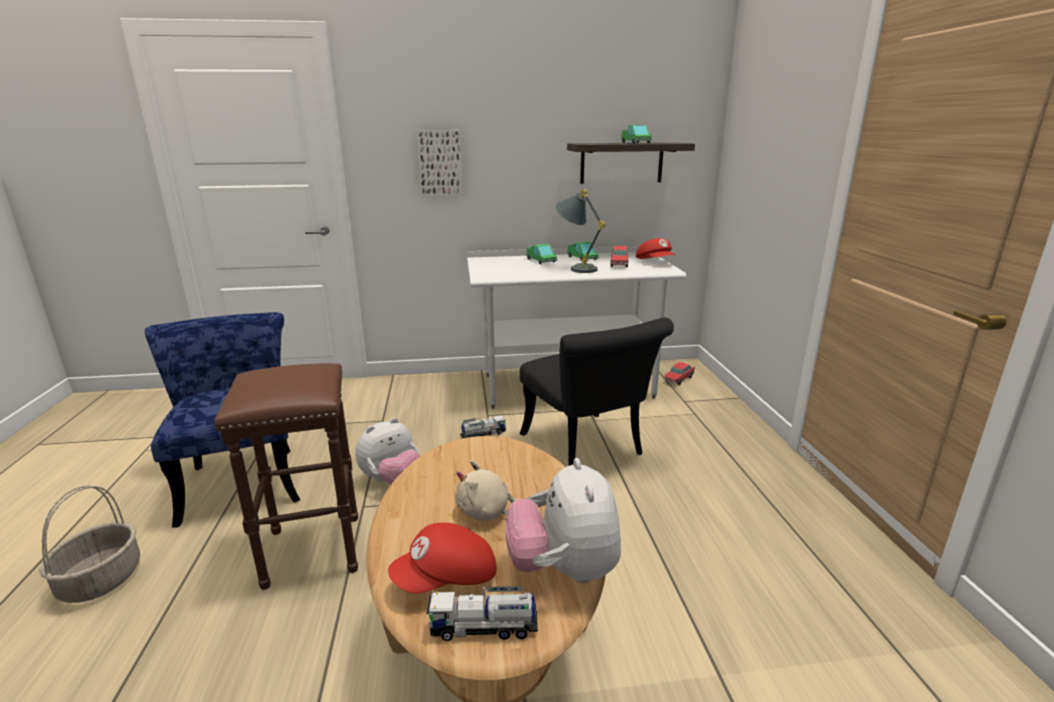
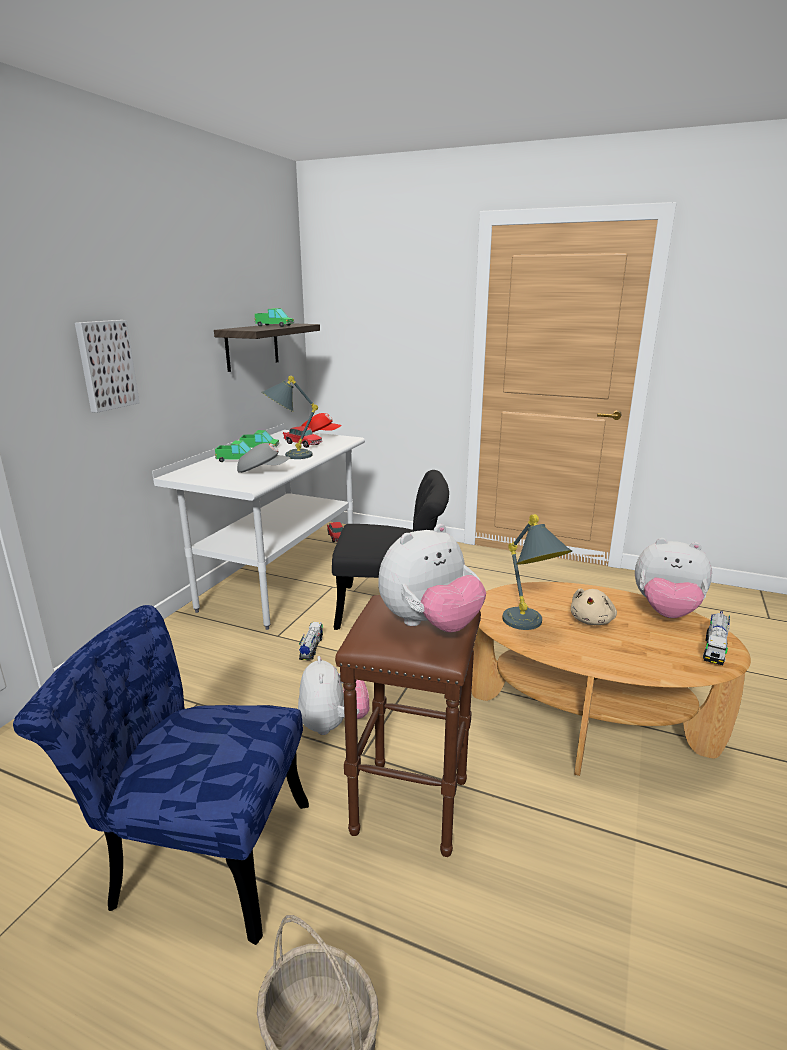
camera: 60 degrees left, 0 degrees up
(269, 384) = (430, 625): none -> plush toy
(440, 475) = (529, 627): none -> grey table lamp
(447, 579) = (664, 651): red cap -> none
(525, 271) = (263, 471): none -> grey cap

